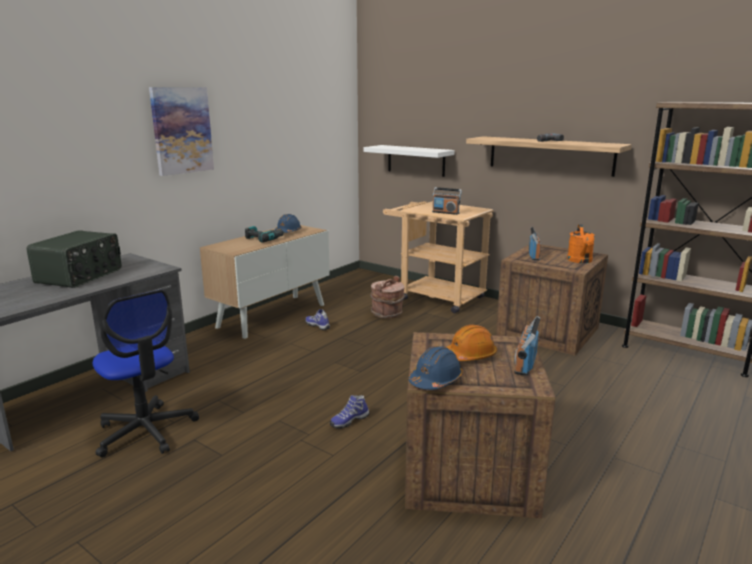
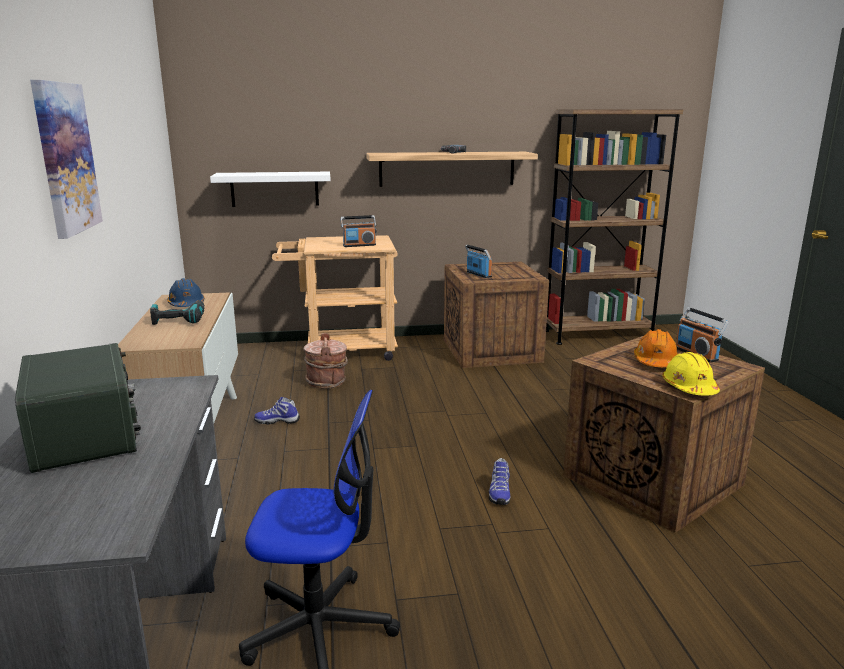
camera: 45 degrees left, 0 degrees up
(435, 380) = (689, 388): blue hard hat -> yellow hard hat
(580, 261) = (519, 270): orange watering can -> none

